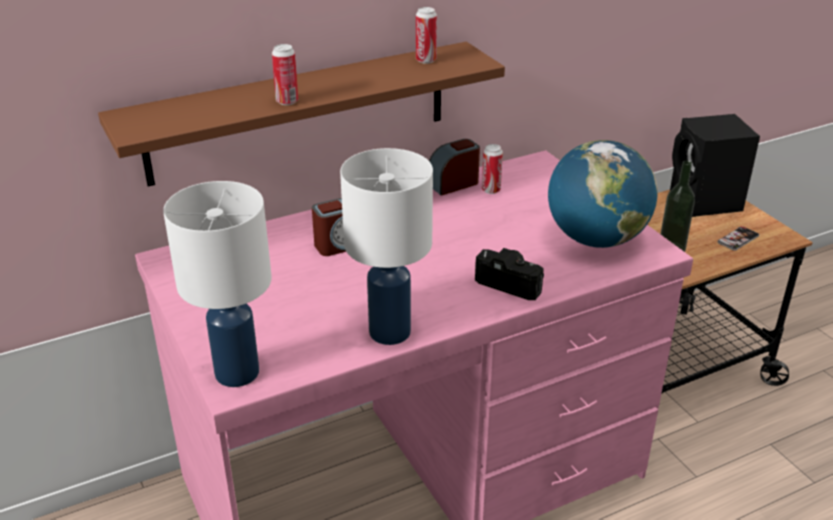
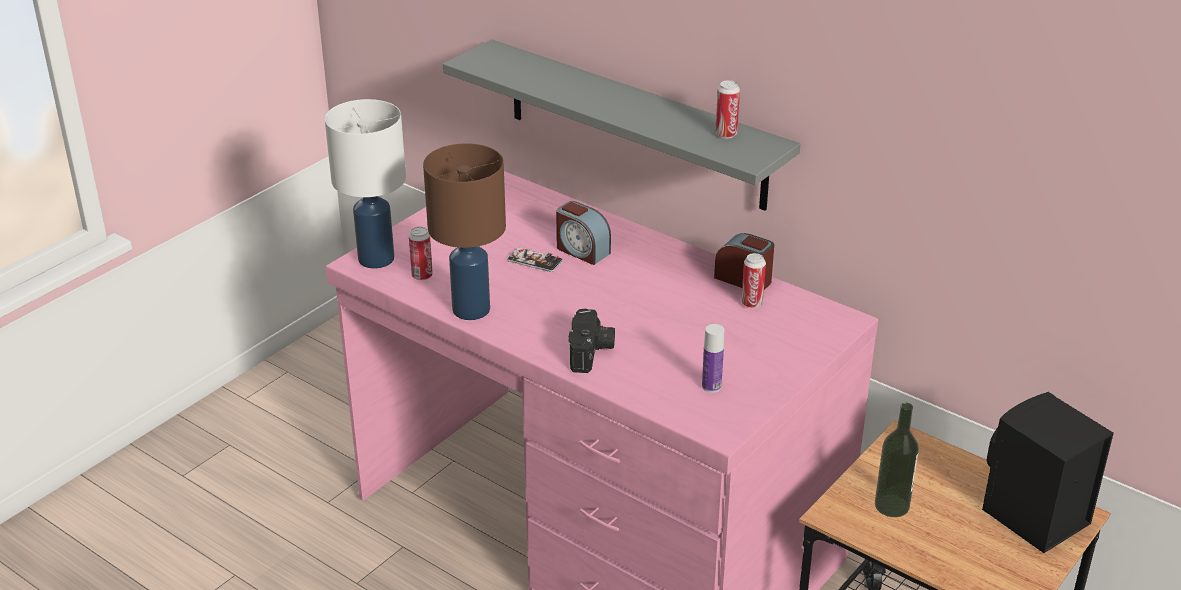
camera: 65 degrees right, 0 degrees up
(287, 101) = (574, 99): can -> can (422, 276)
(299, 113) = (635, 124): brown shelf -> grey shelf
(388, 332) = (470, 309): white table lamp -> brown table lamp
(596, 239) = (711, 386): globe -> bottle
(738, 239) = (966, 558): phone -> phone (535, 261)

